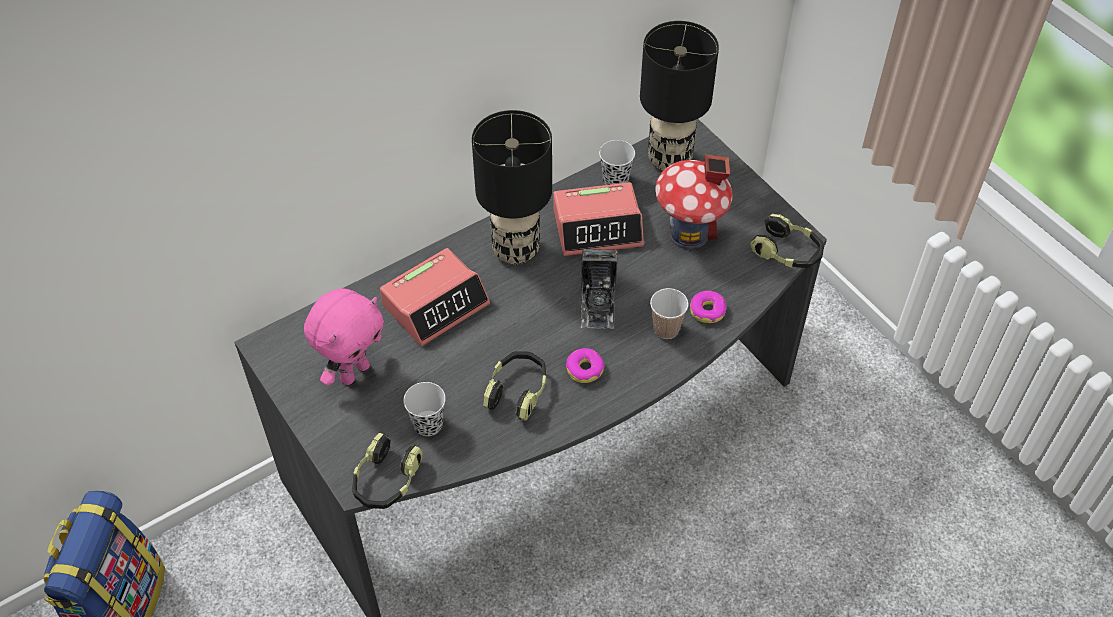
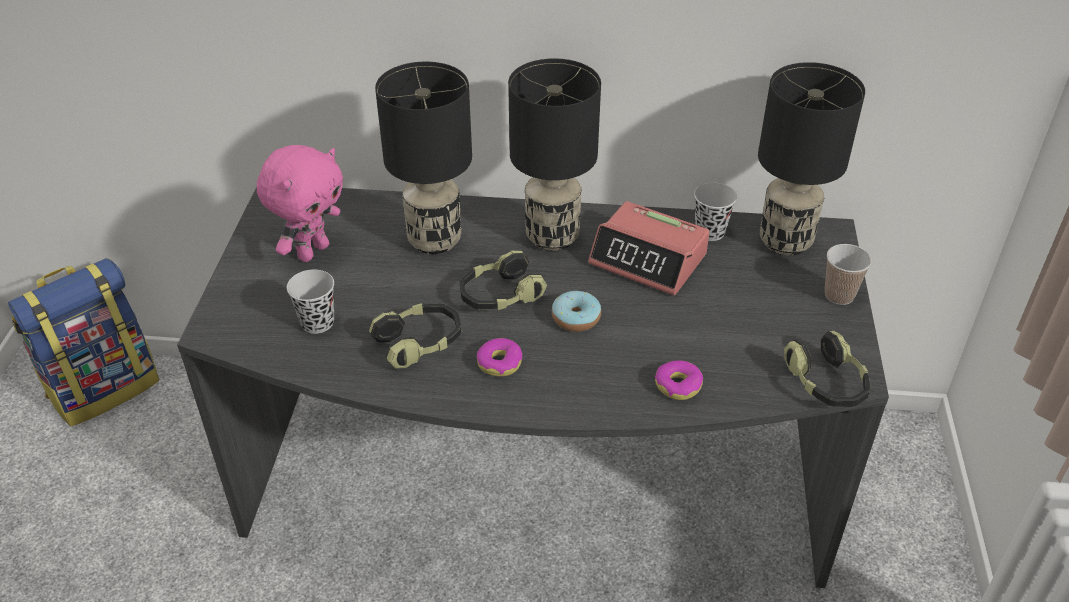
camera: 40 degrees right, 10 degrees down
(354, 372) = (312, 251): pink plush toy -> pink plush toy turned 45 degrees counterclockwise
(386, 481) = (233, 343): headphones -> headphones (500, 296)
(436, 304) = (435, 240): alarm clock -> black table lamp
(598, 304) = (576, 318): camera -> donut
(666, 329) = (617, 376): cup -> cup (839, 295)
(688, 234) = (734, 311): toy house -> none

